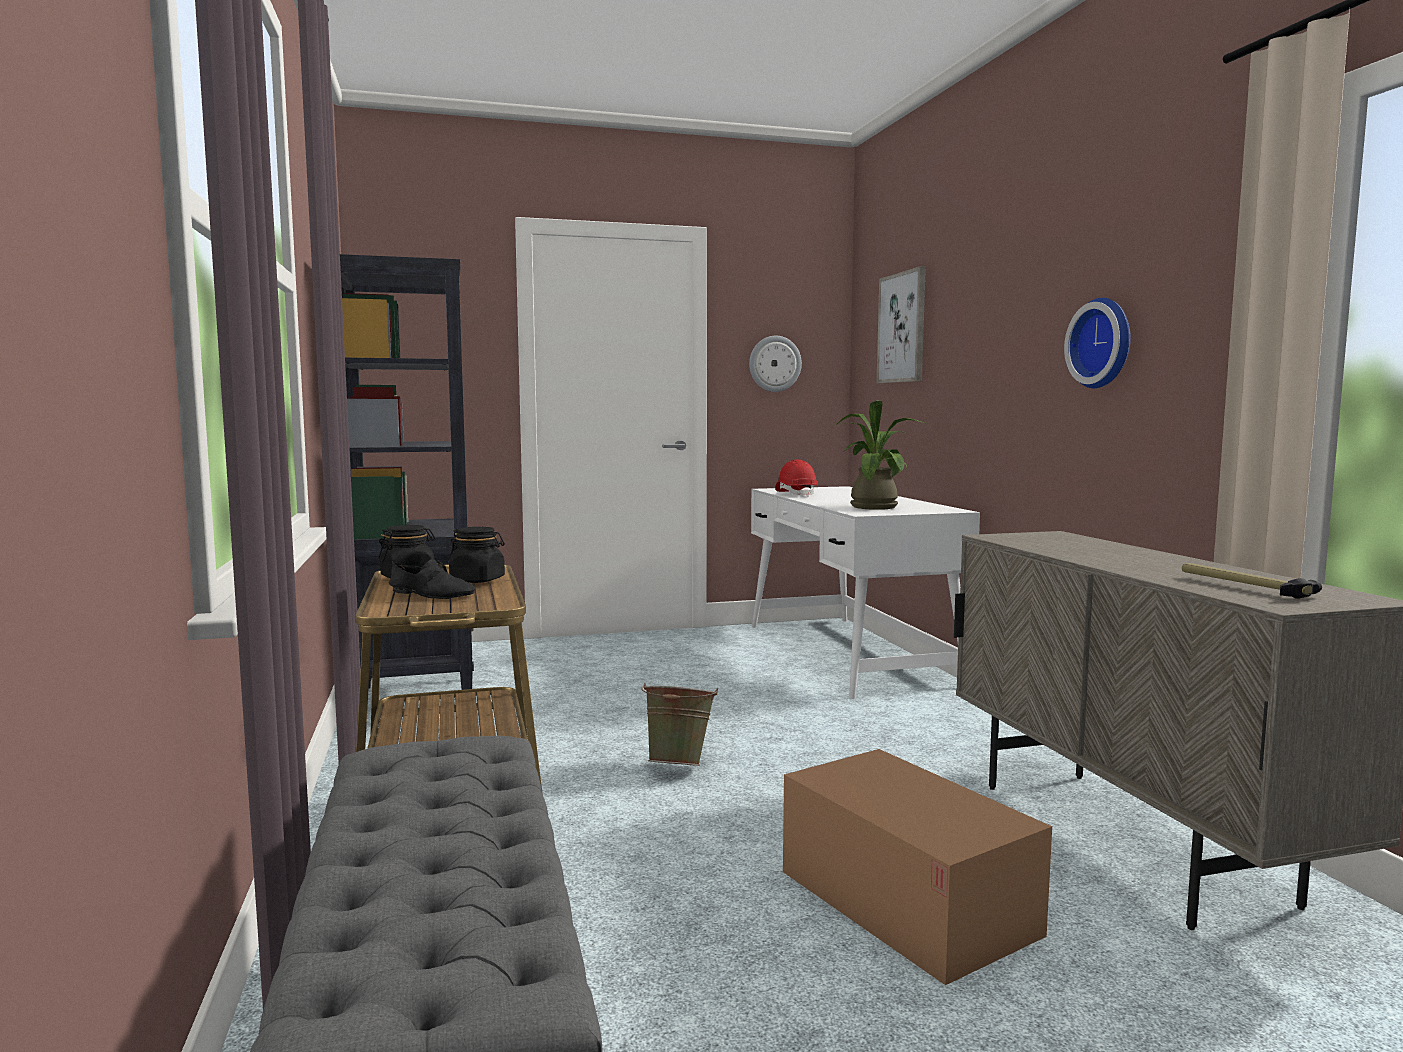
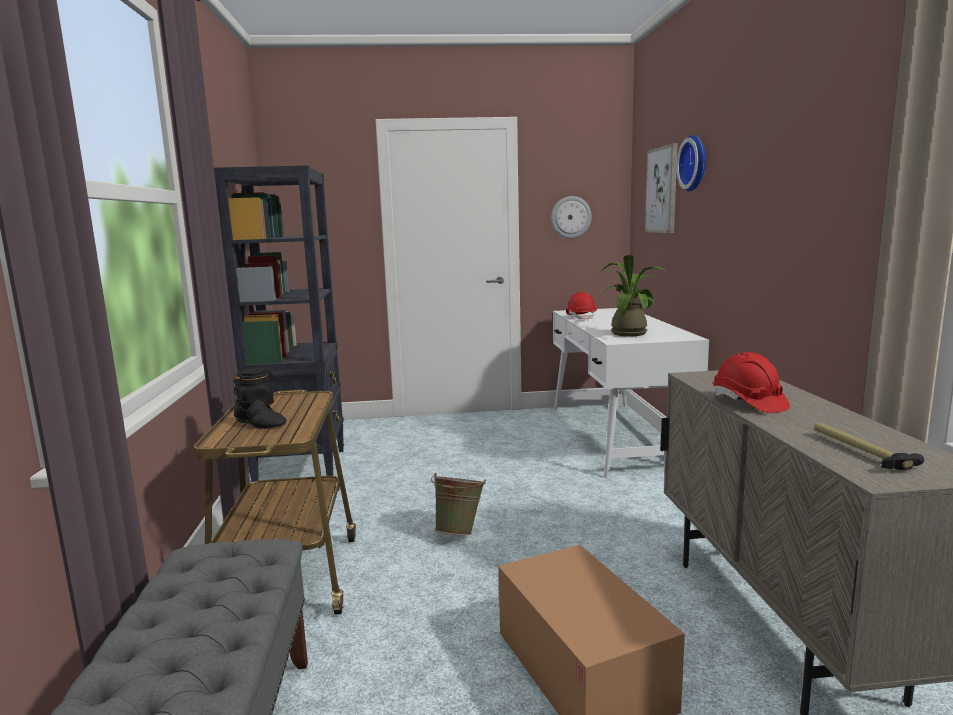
camera: 10 degrees right, 5 degrees up
(478, 580) = (299, 409): black jar -> none
(1083, 555) = (748, 403): none -> red hard hat
(1104, 343) = (796, 215): wall clock -> wall clock (696, 163)

